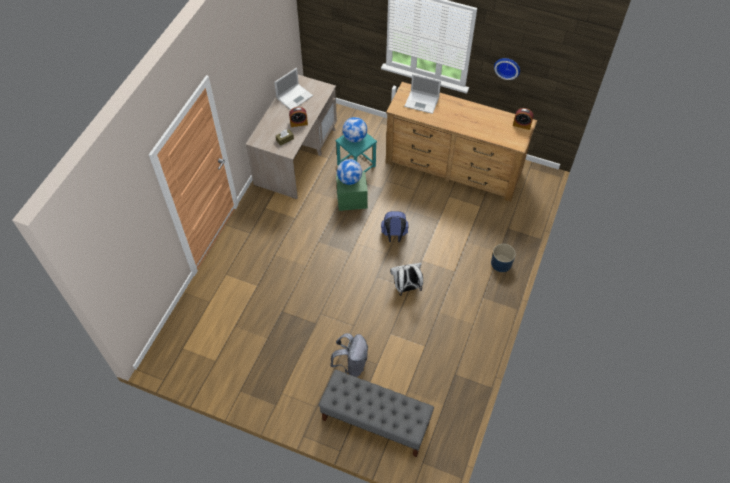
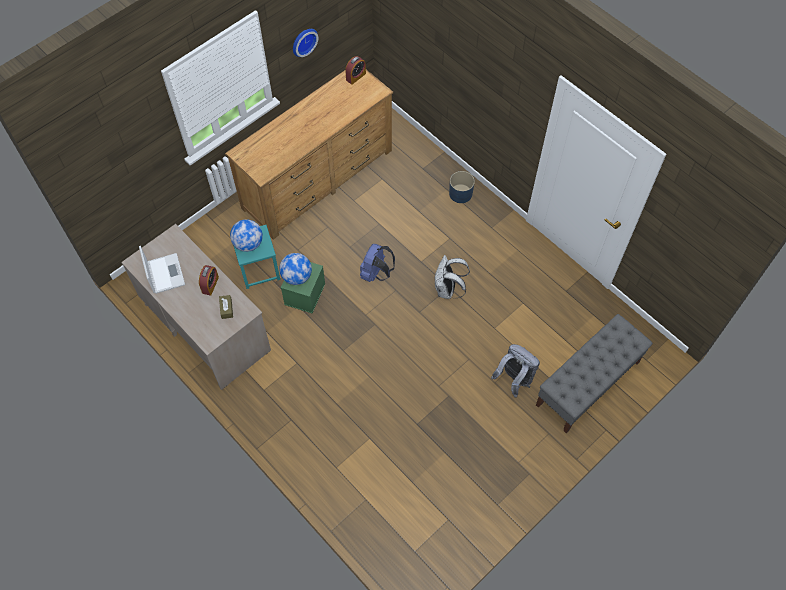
camera: 65 degrees left, 5 degrees up
(422, 102) = (269, 147): laptop -> none

